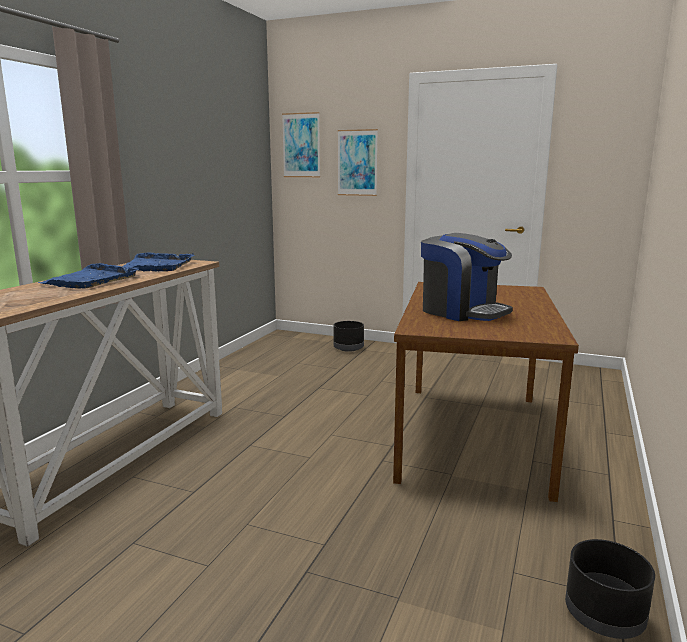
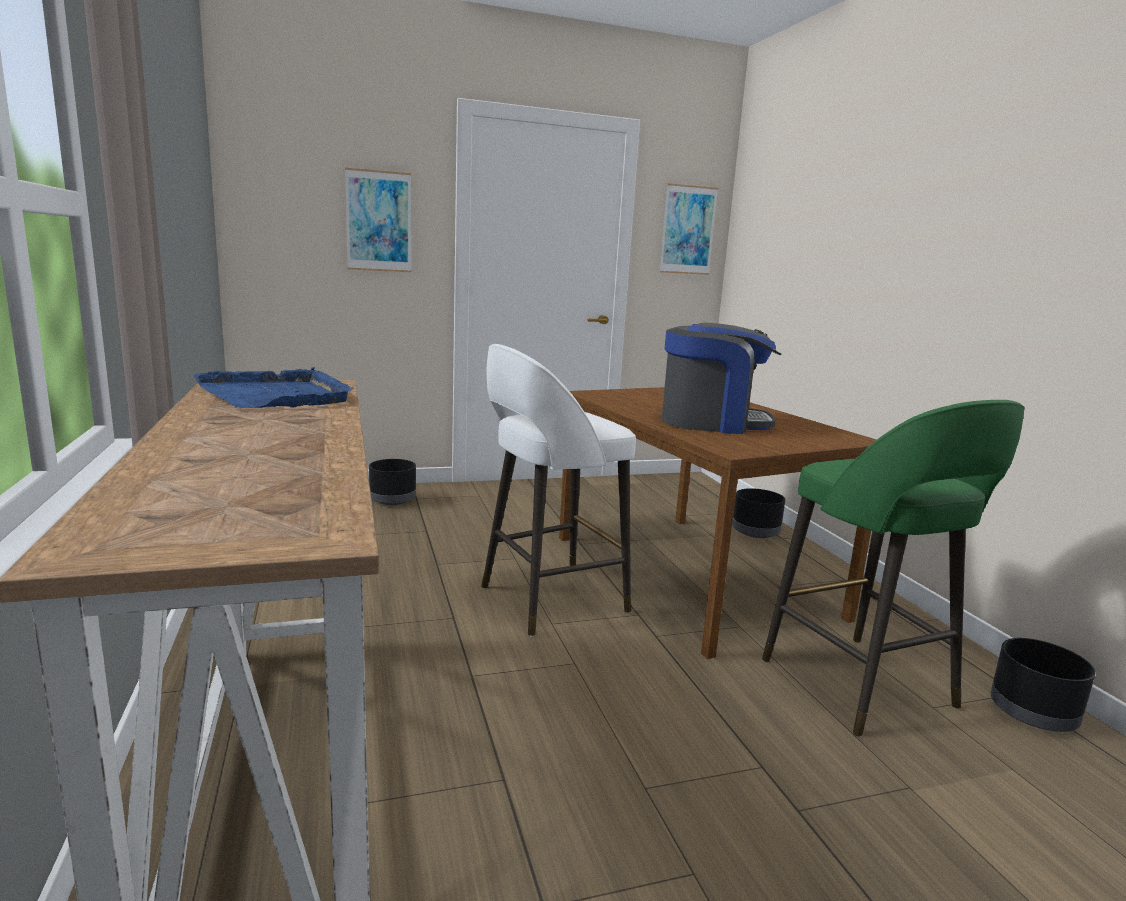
camera: 40 degrees left, 0 degrees up
(91, 280) = (251, 434): blue tray -> none
(301, 145) = (277, 185): picture -> picture (688, 230)
(350, 422) = (549, 600): none -> white stool
(477, 537) = (861, 686): none -> green stool
(587, 422) = (755, 532): none -> black planter

